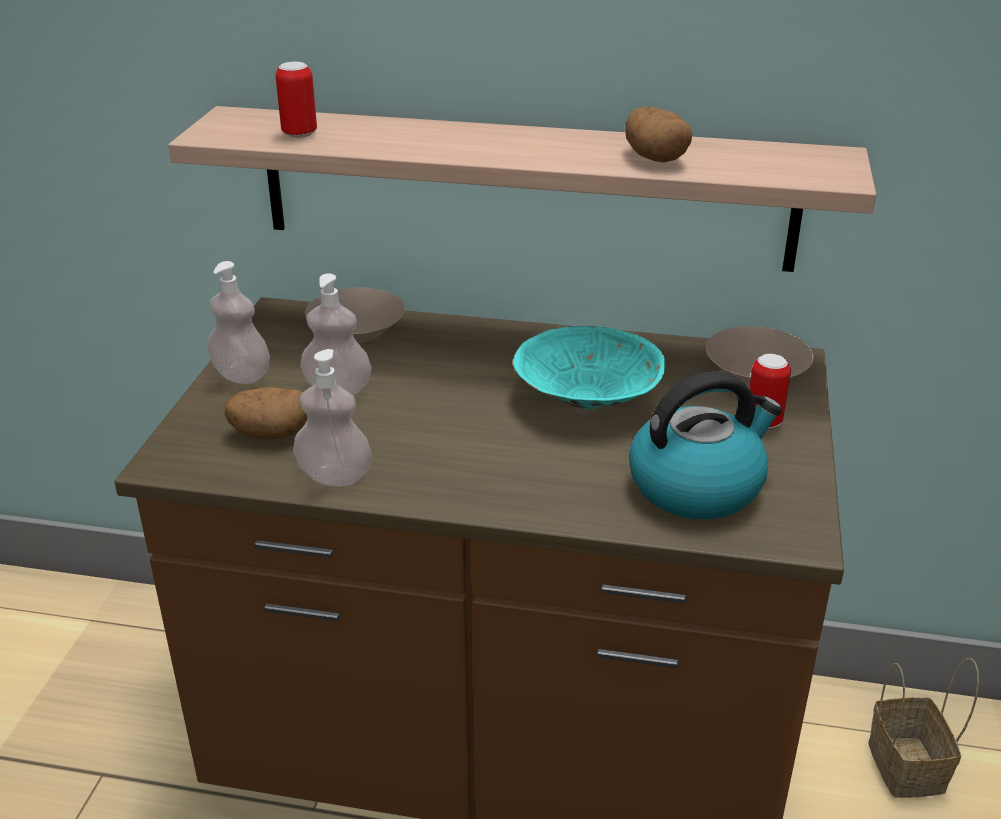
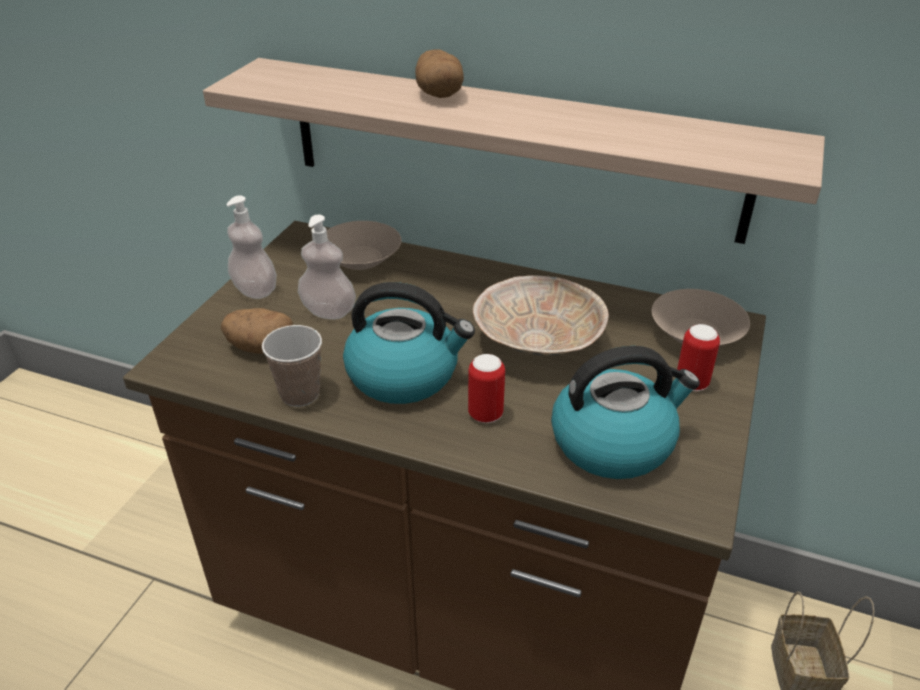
camera: 10 degrees right, 5 degrees up
(299, 133) = (314, 87): can -> can (485, 414)
(334, 476) = (300, 394): soap dispenser -> cup
(448, 444) = (405, 374): none -> kettle
(586, 396) = (538, 341): turquoise bowl -> beige bowl
(655, 158) = (617, 133): potato -> potato (439, 94)

